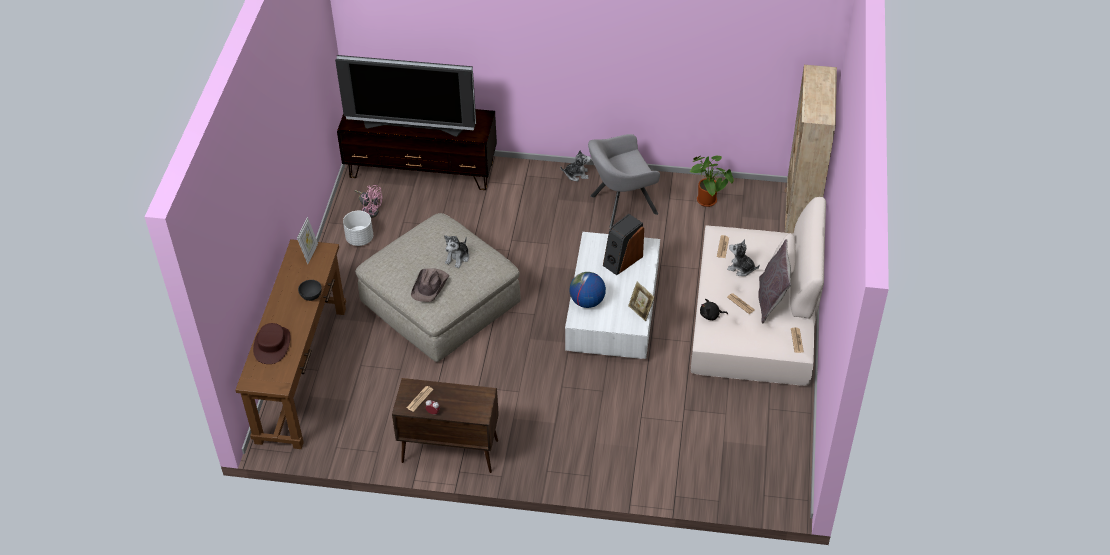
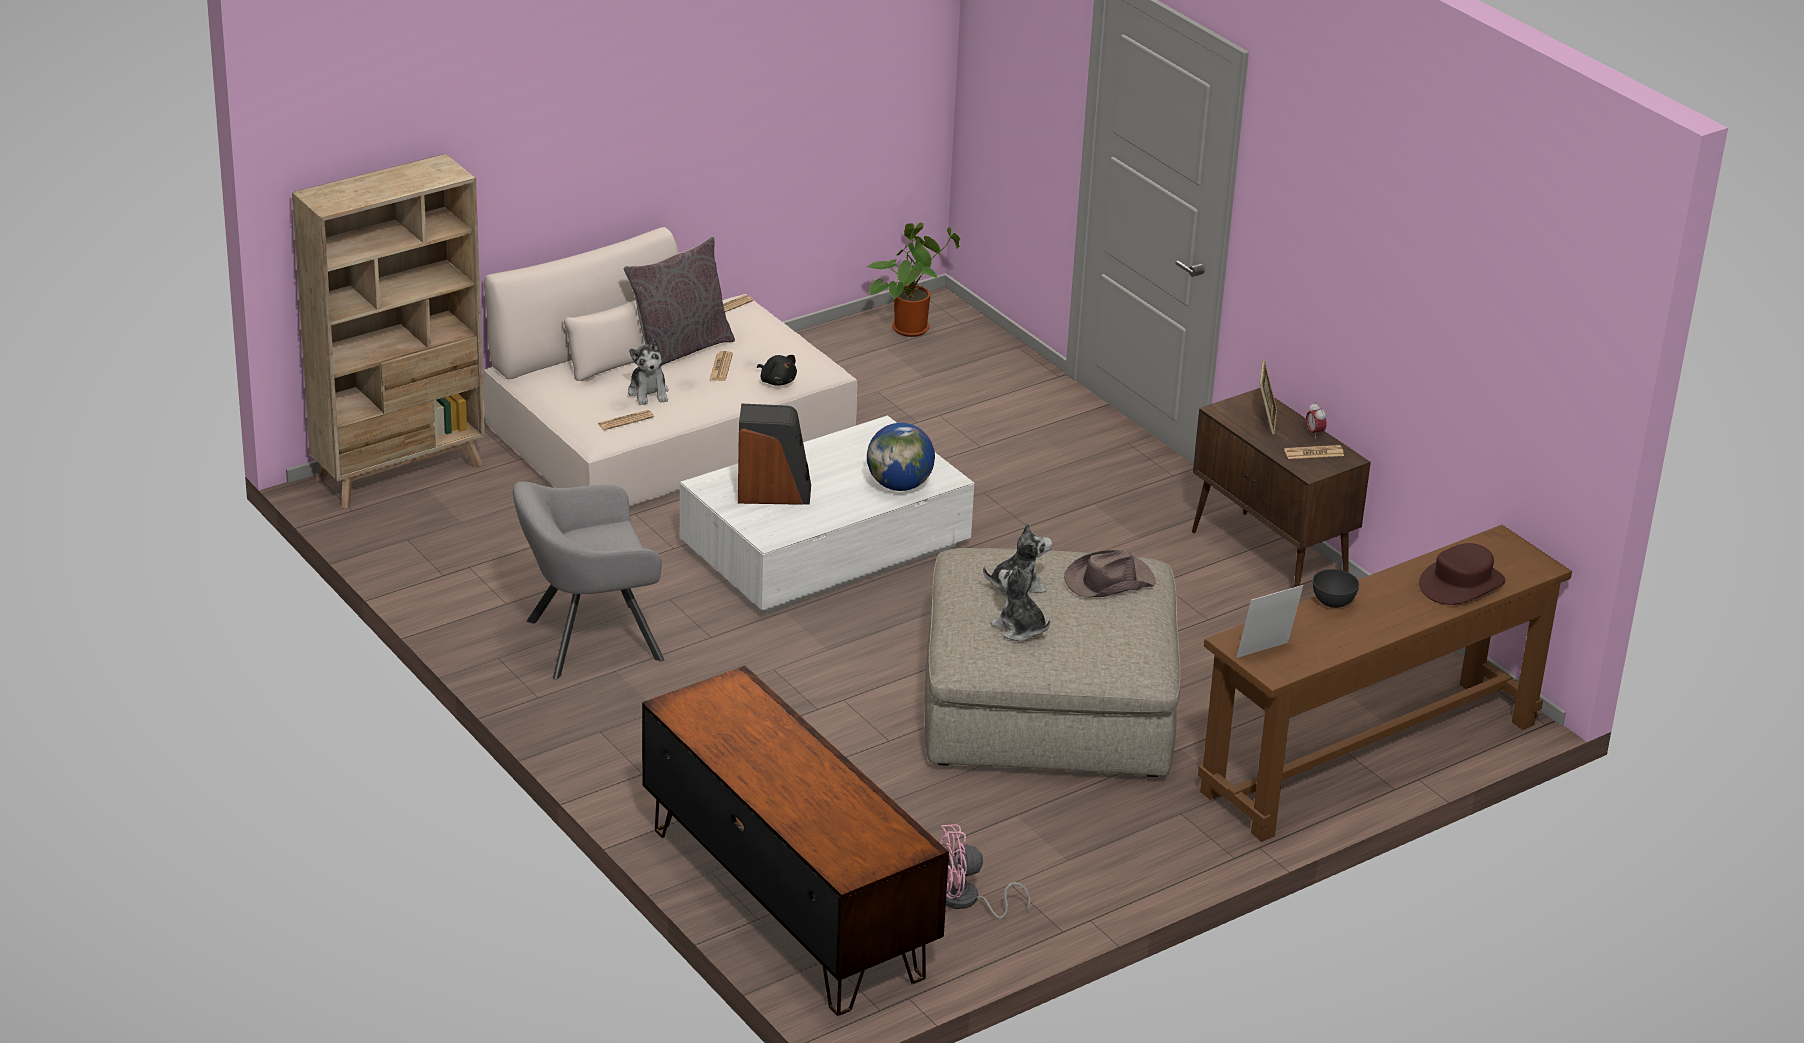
camera: 135 degrees left, 15 degrees down
(359, 238) = (1045, 870): white planter -> none
(370, 210) = (966, 901): pink fan -> pink fan turned 90 degrees counterclockwise
(413, 126) = (810, 769): television -> none
(576, 174) = (568, 721): plush toy -> plush toy (1019, 629)
(620, 205) = (587, 641): grey armchair -> grey armchair turned 135 degrees clockwise
(640, 311) = (851, 437): picture frame -> picture frame (1265, 421)
(708, 202) = (465, 564): potted plant -> potted plant (910, 327)

